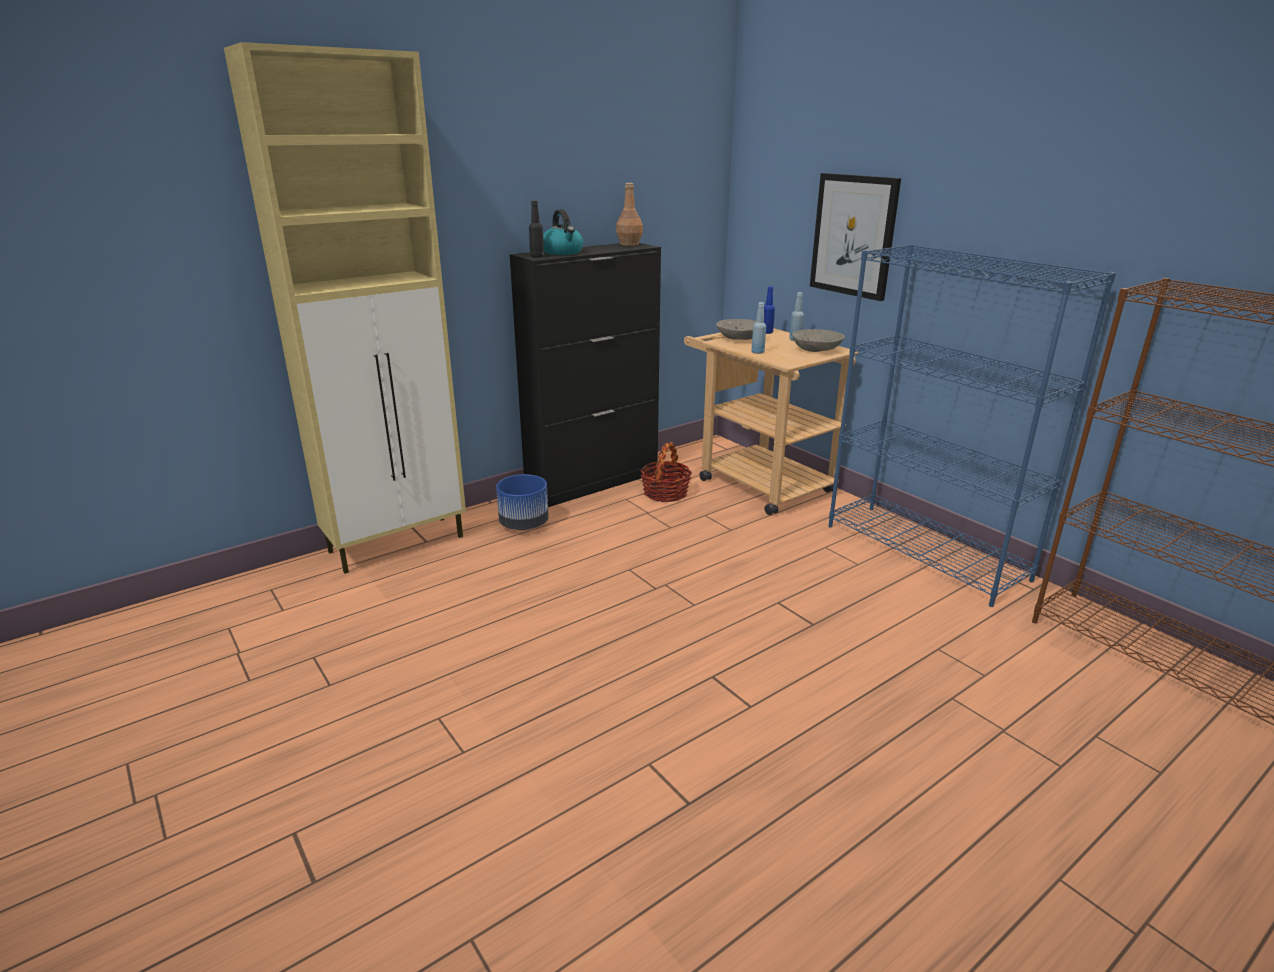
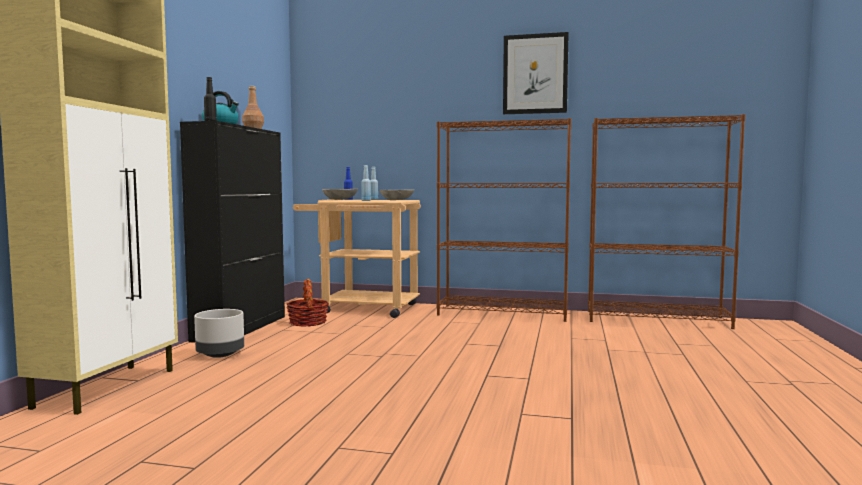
camera: 40 degrees left, 20 degrees down
(524, 524) = (220, 354): blue planter -> grey planter
(853, 236) = (402, 129): picture -> picture (535, 74)
(926, 552) = (503, 313): blue bookcase -> brown bookcase

